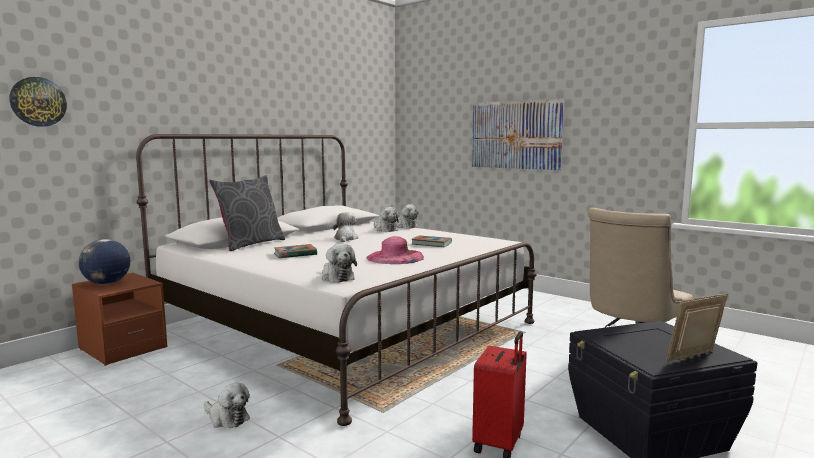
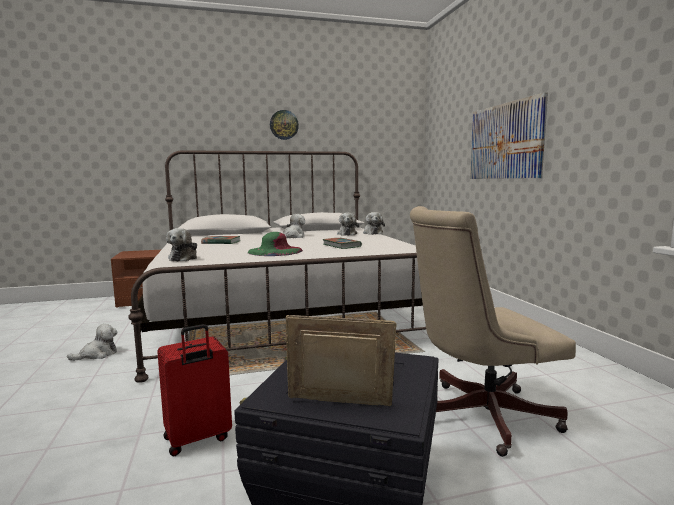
camera: 35 degrees right, 0 degrees up
(38, 102) = (102, 129): wall clock -> wall clock (284, 125)
(106, 283) = (133, 253): globe -> none
(227, 418) = (97, 354): plush toy -> plush toy turned 105 degrees counterclockwise
(250, 244) = (223, 234): grey pillow -> none
(395, 257) = (275, 251): pink hat -> green hat

